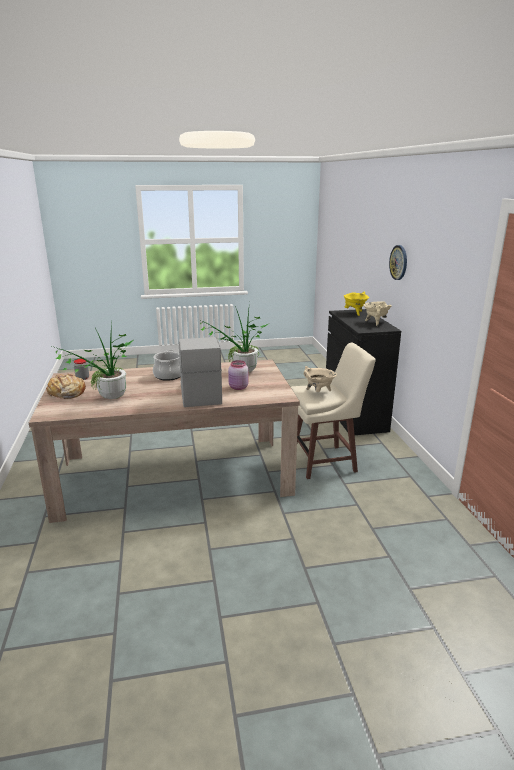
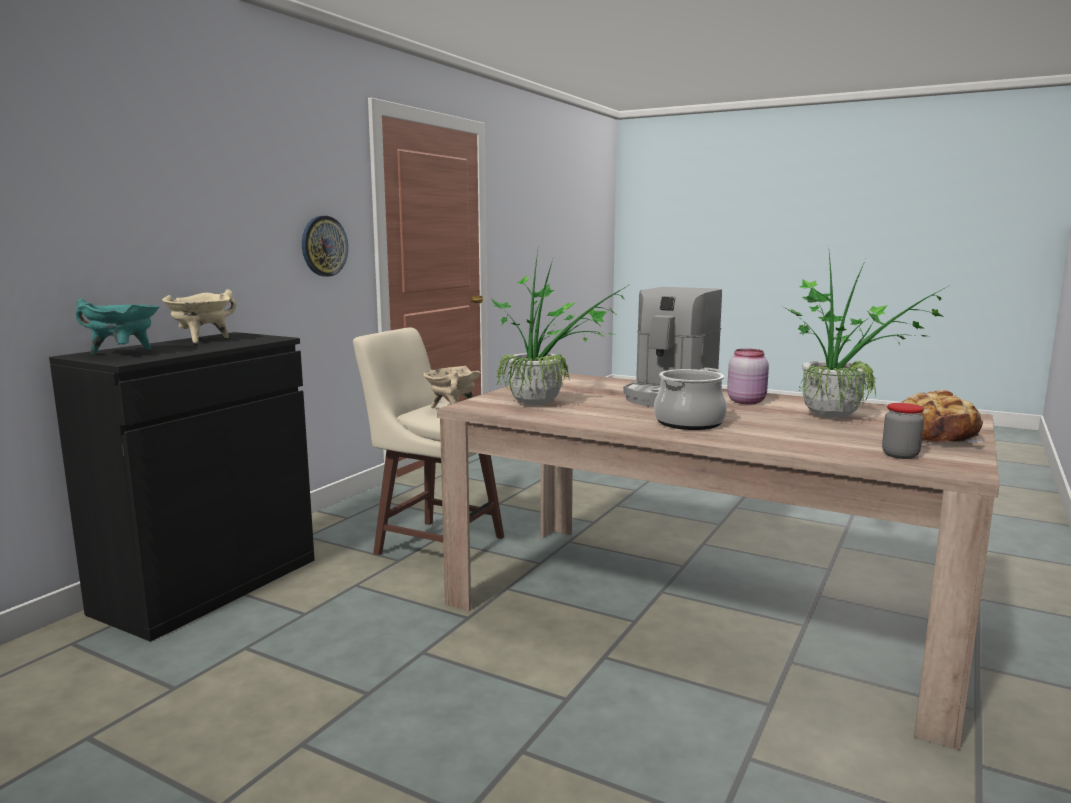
camera: 140 degrees left, 10 degrees down
(238, 387) = (597, 391): pink jar -> pink jar (747, 401)
(355, 313) = (124, 354): yellow cooking pot -> turquoise cooking pot
(399, 262) = (158, 203): wall clock -> wall clock (324, 246)

